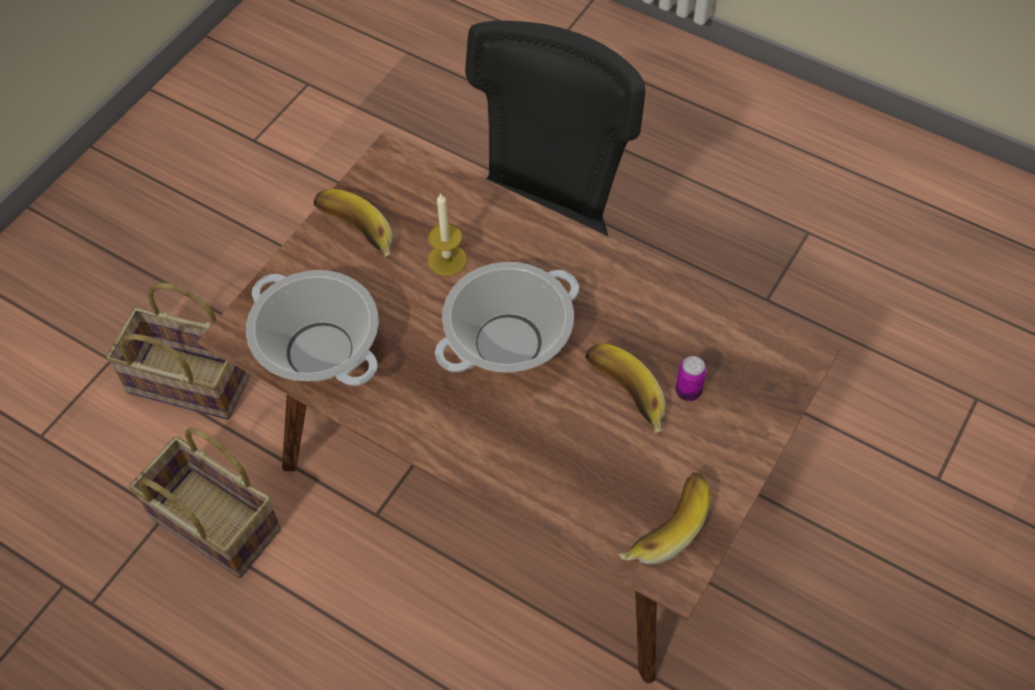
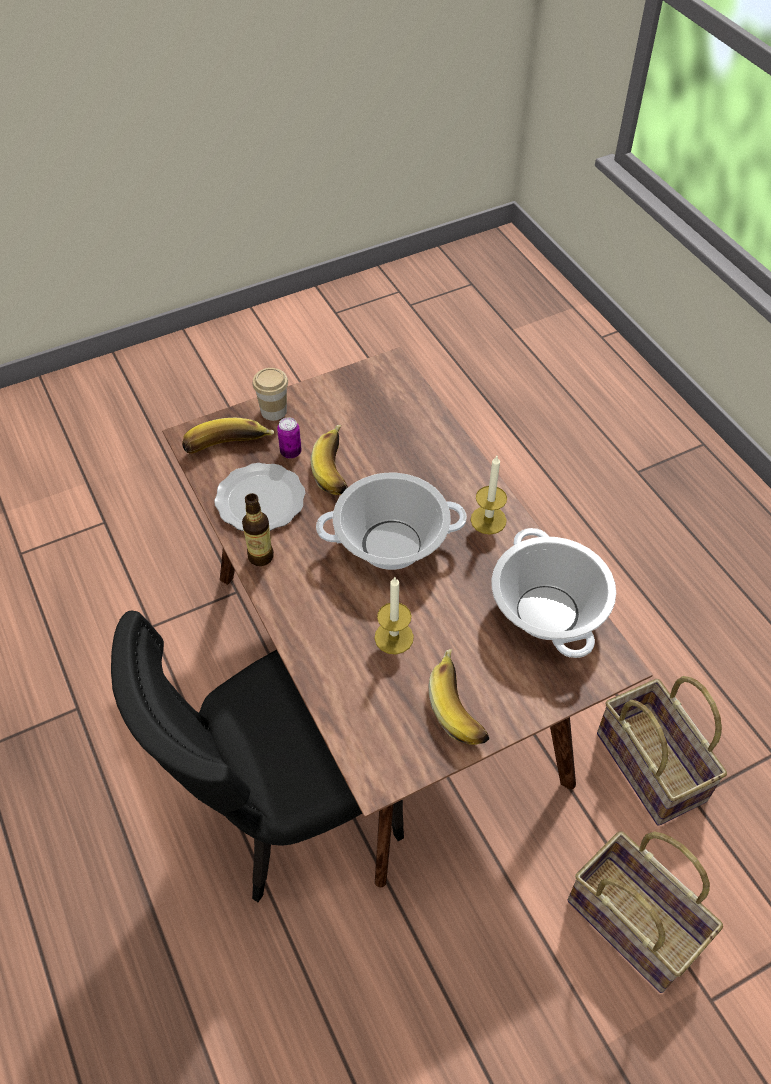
camera: 150 degrees left, 5 degrees down
(428, 420) = (488, 520): none -> candle
(620, 270) = (261, 556): none -> bottle
(662, 524) = (375, 392): banana -> banana (228, 449)
(671, 322) = (259, 500): none -> plate
(751, 433) = (273, 411): none -> cup

